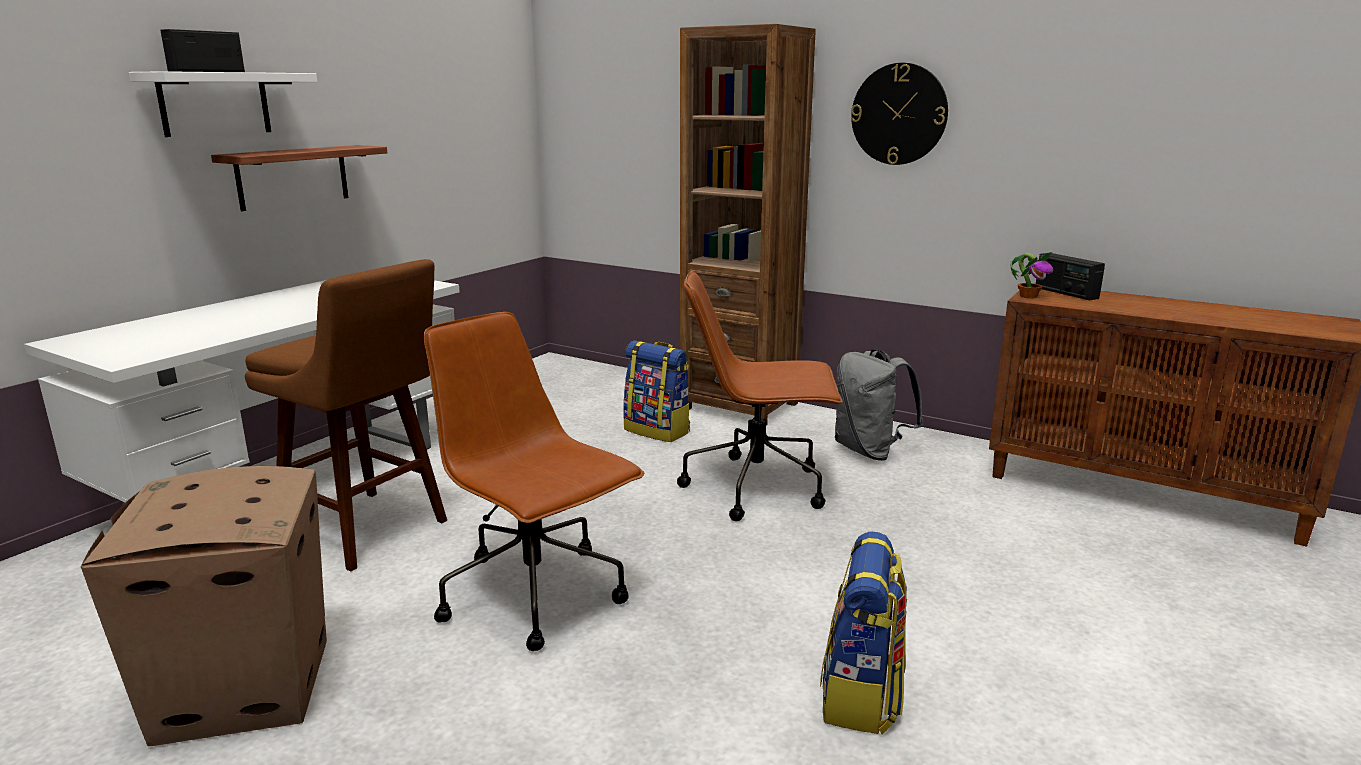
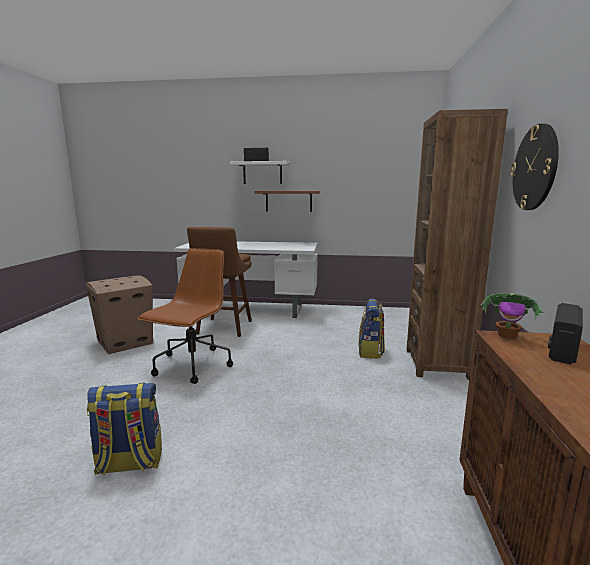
camera: 65 degrees right, 5 degrees down
(758, 487) = (333, 391): brown office chair -> none
(870, 451) = (433, 420): grey backpack -> none

